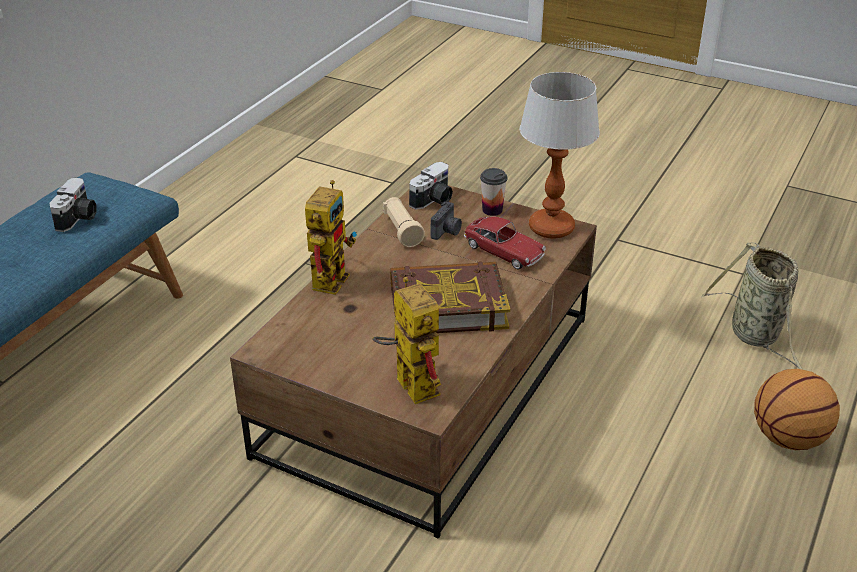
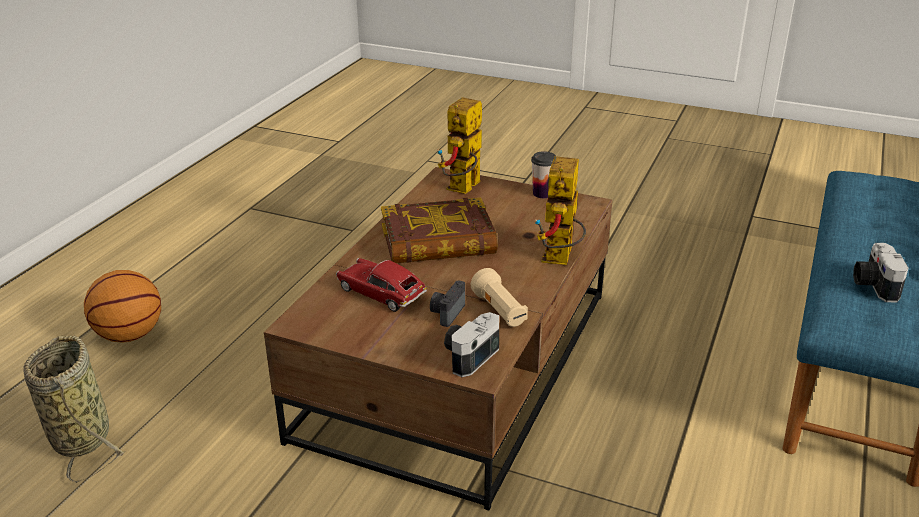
camera: 175 degrees right, 5 degrees down
(409, 382) = (463, 190): toy robot -> toy robot turned 60 degrees clockwise
(492, 210) = (391, 344): cup -> cup (542, 193)
(552, 228) = (320, 324): table lamp -> none

